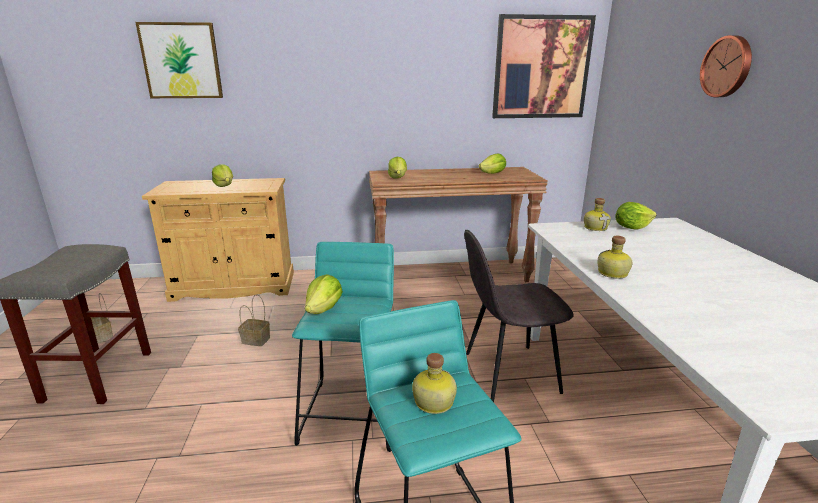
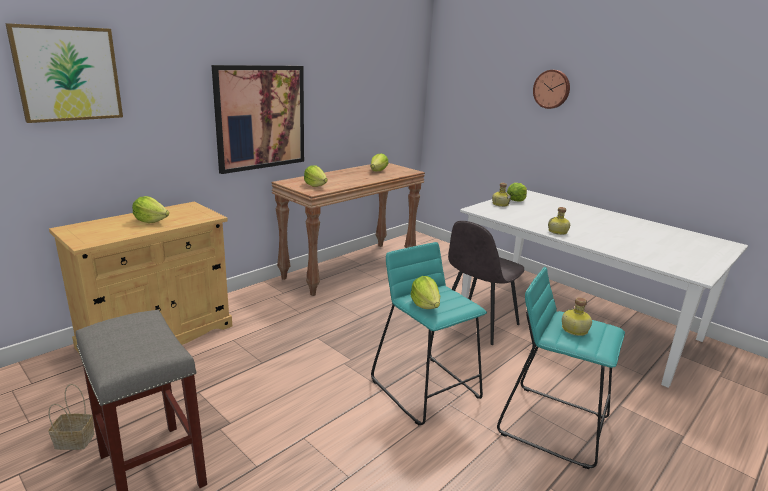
camera: 40 degrees left, 0 degrees up
(257, 340) = (267, 372): basket -> none
(541, 68) = (393, 77): picture -> picture (261, 117)

